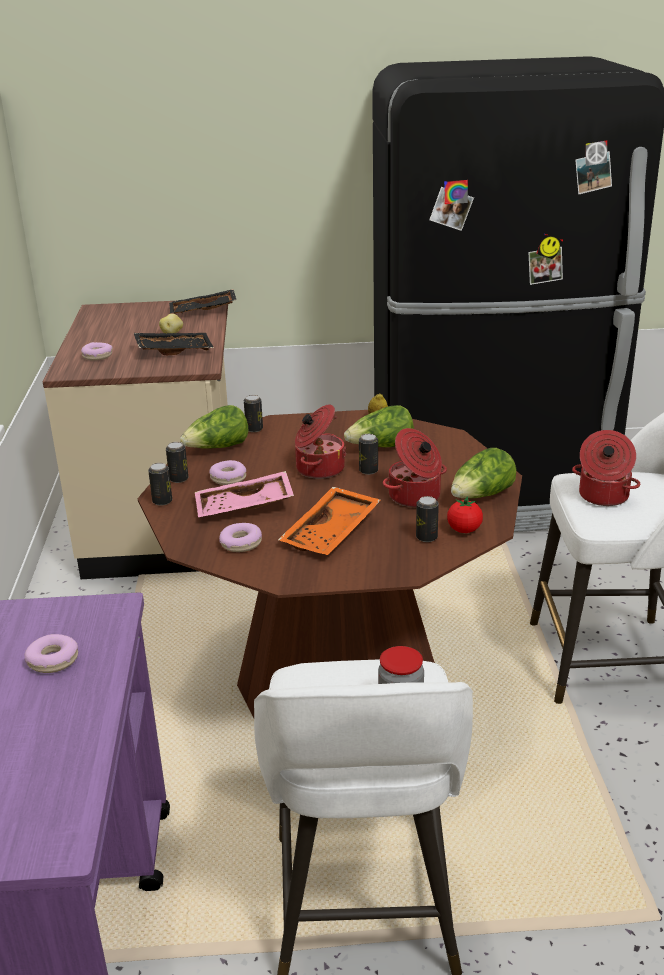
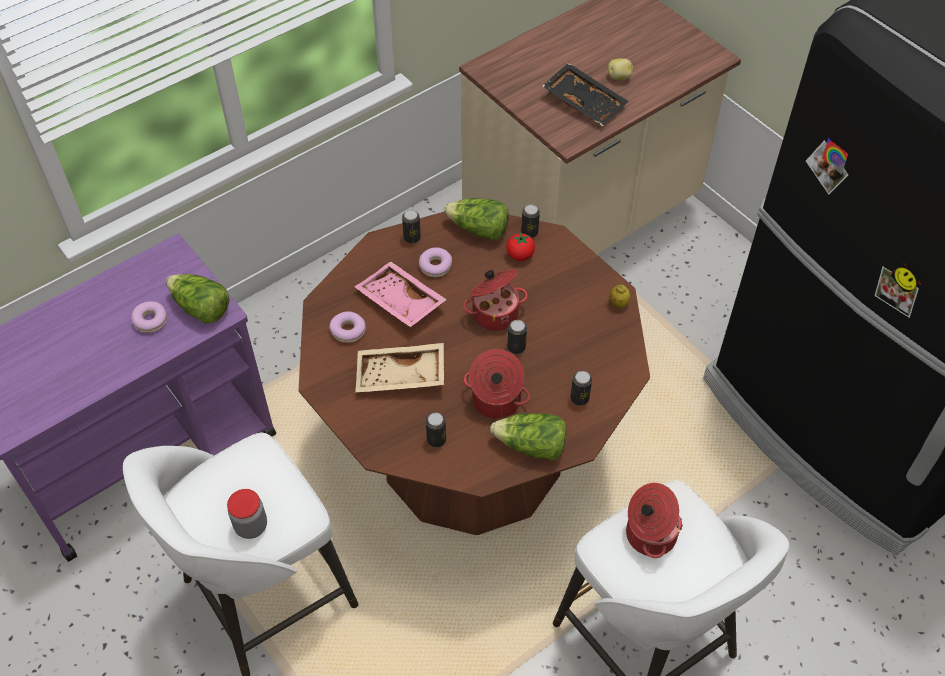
camera: 55 degrees right, 25 degrees up
(98, 356) = (531, 64): donut -> none
(162, 501) = (373, 249): can -> can (579, 398)
(203, 311) = (690, 64): black tray -> none
(332, 533) = (400, 377): orange tray -> beige tray
(381, 447) = (566, 334): lettuce -> lettuce (200, 308)
(464, 530) = (465, 459): tomato -> tomato (520, 255)

